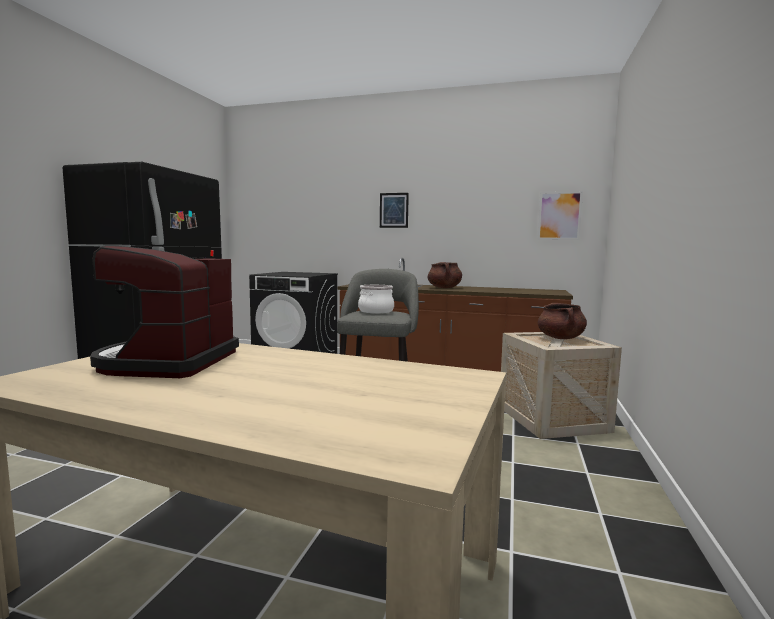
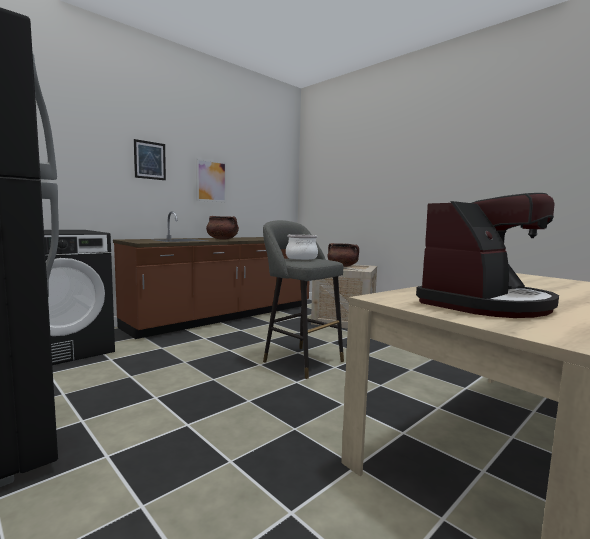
camera: 60 degrees left, 0 degrees up
(168, 362) = (485, 304): coffee machine -> coffee machine turned 75 degrees counterclockwise
(559, 215) = (275, 182): picture -> picture (211, 181)

